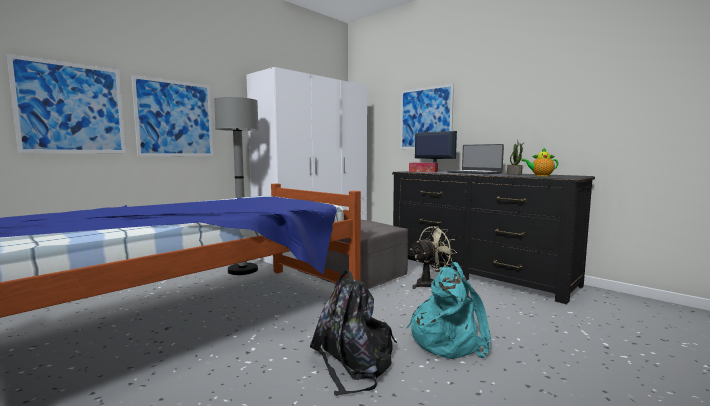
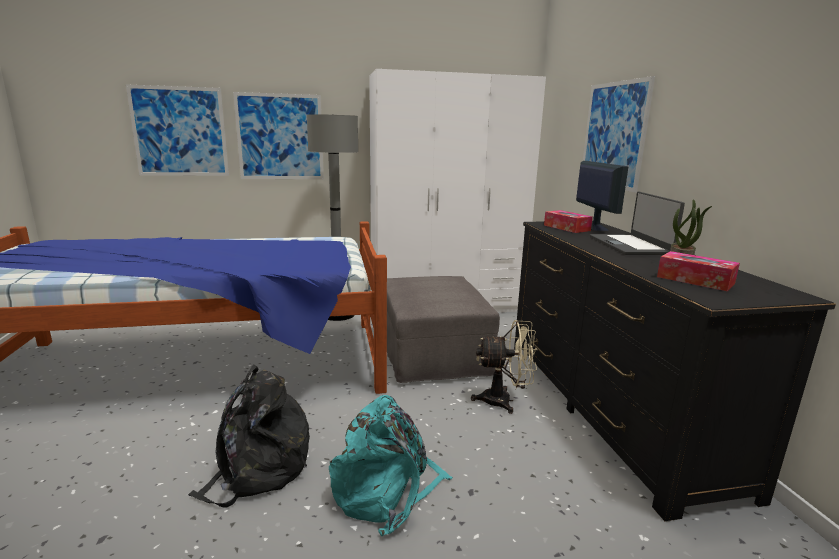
camera: 35 degrees right, 10 degrees up
(540, 176) = (695, 280): teapot -> tissue box

